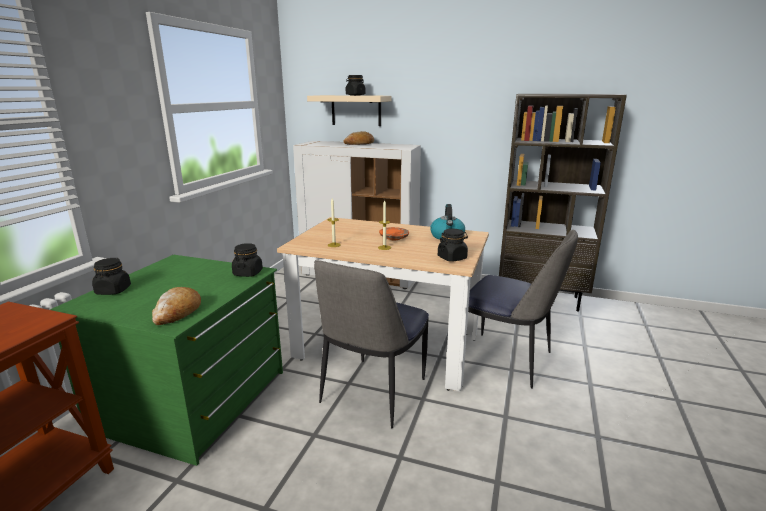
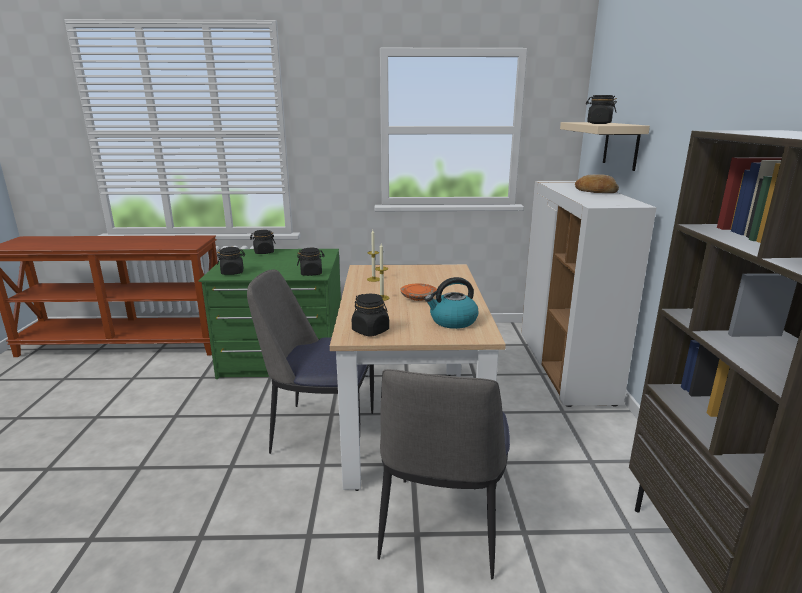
camera: 70 degrees right, 0 degrees up
(177, 312) = (232, 272): bread -> black jar

